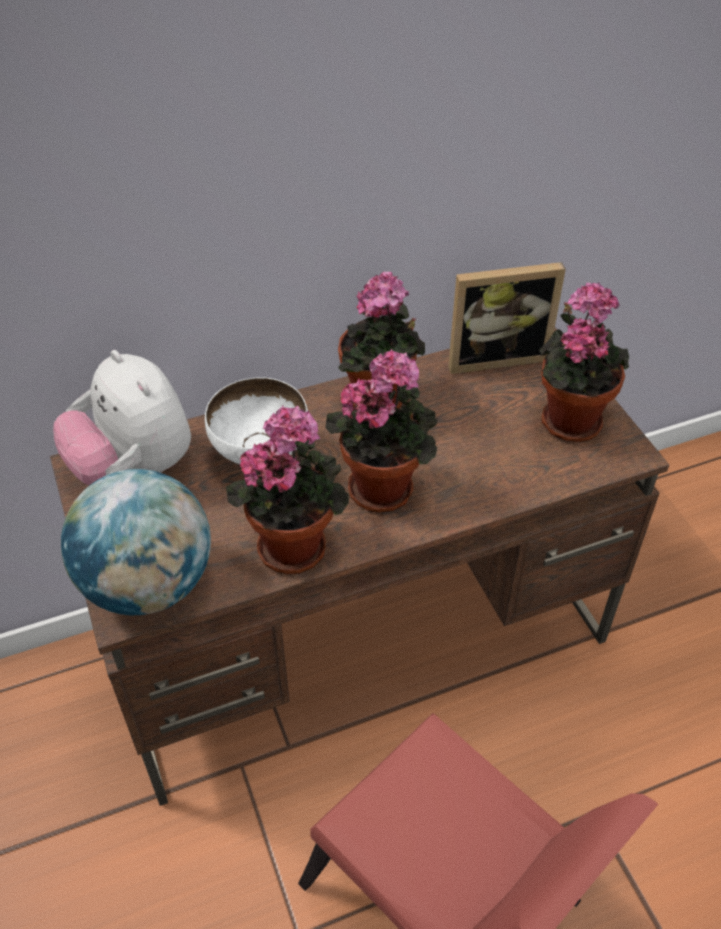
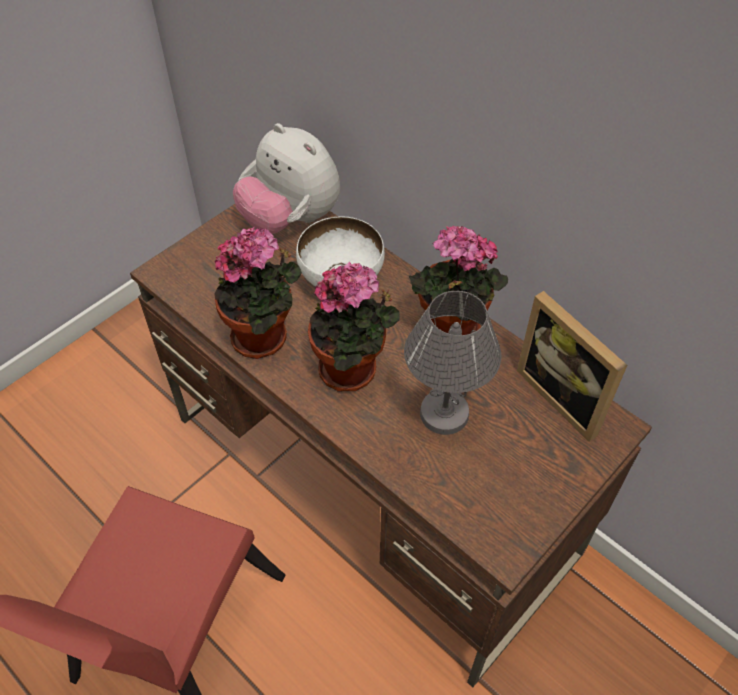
camera: 65 degrees right, 5 degrees up
(134, 466) = (290, 219): plush toy -> plush toy turned 75 degrees counterclockwise
(148, 584) = (190, 274): globe -> none
(471, 438) = (443, 413): none -> grey table lamp
(569, 418) = (520, 483): potted plant -> none

